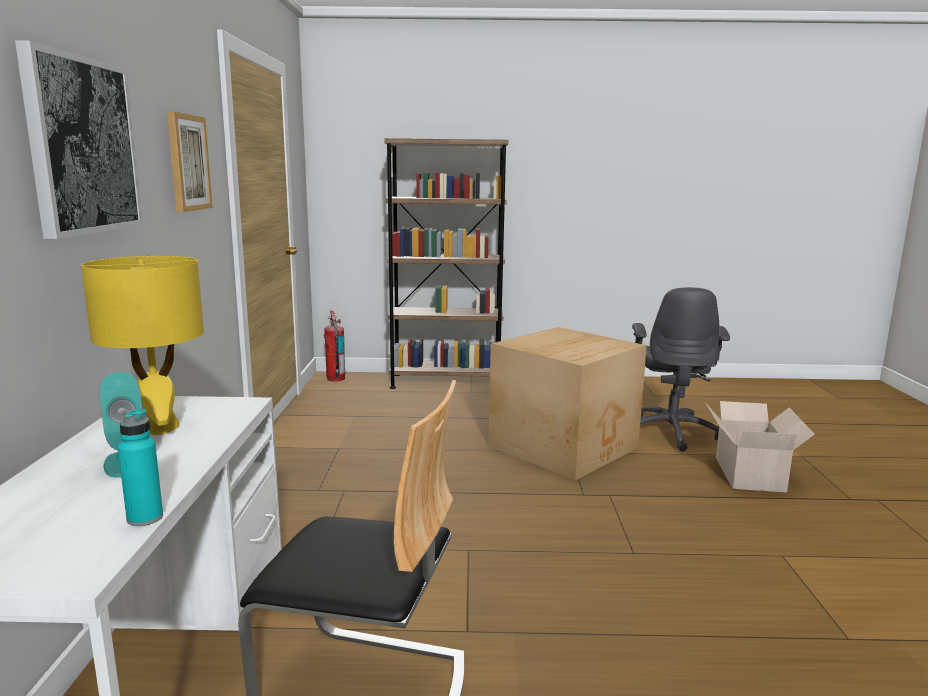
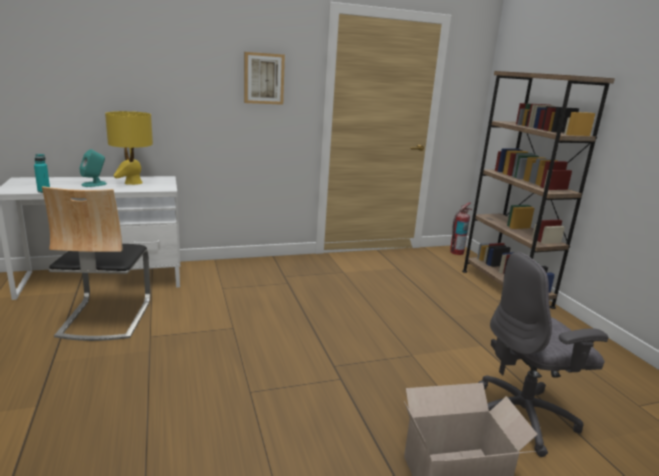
camera: 70 degrees right, 5 degrees up
(82, 146) = (160, 66): picture -> none
(565, 447) = (421, 353): cardboard box -> none

